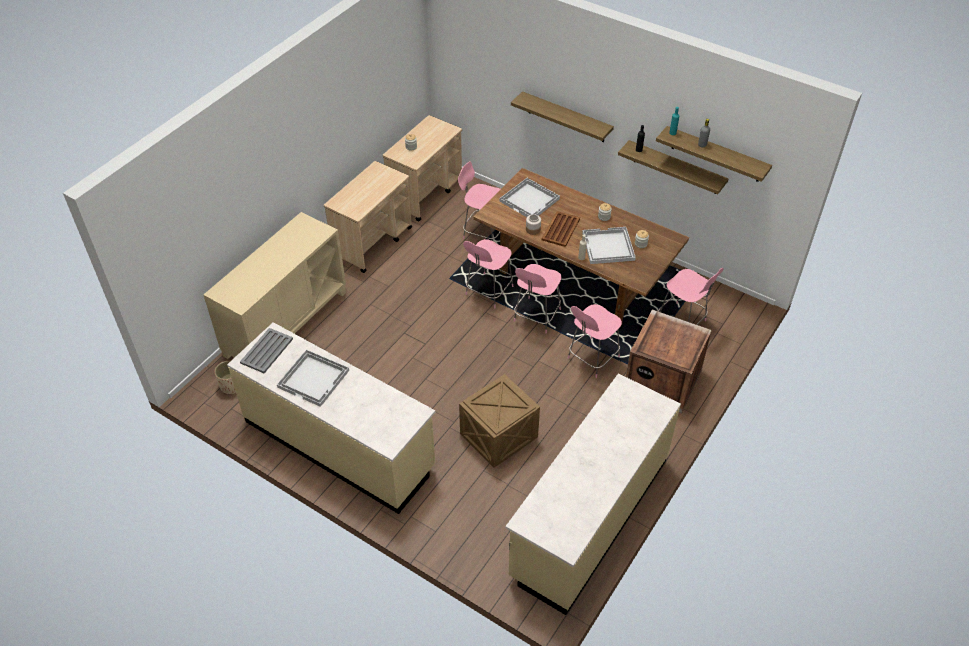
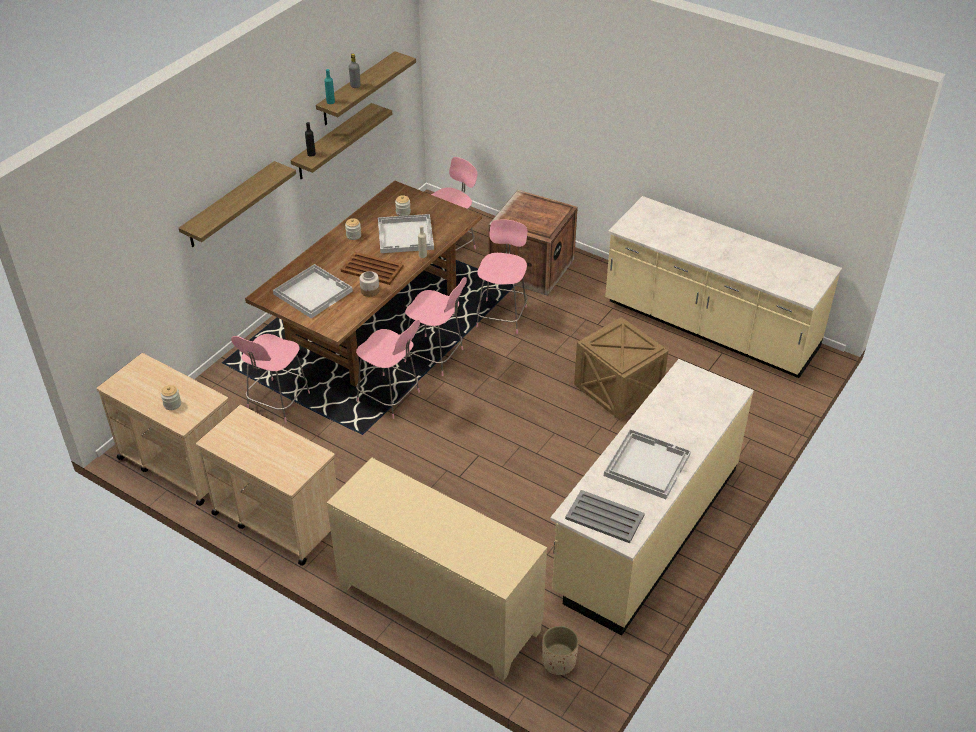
camera: 90 degrees left, 5 degrees down
(592, 358) = (502, 315): pink chair -> pink chair turned 120 degrees counterclockwise

